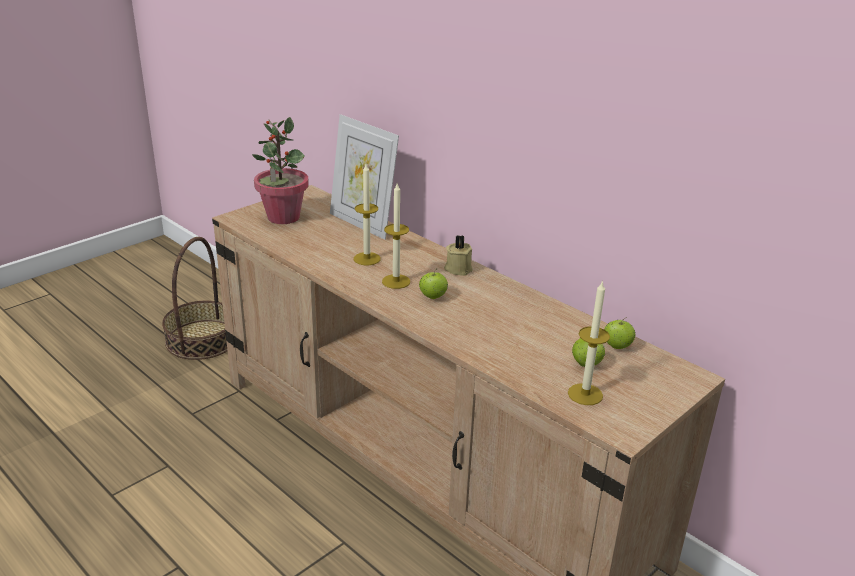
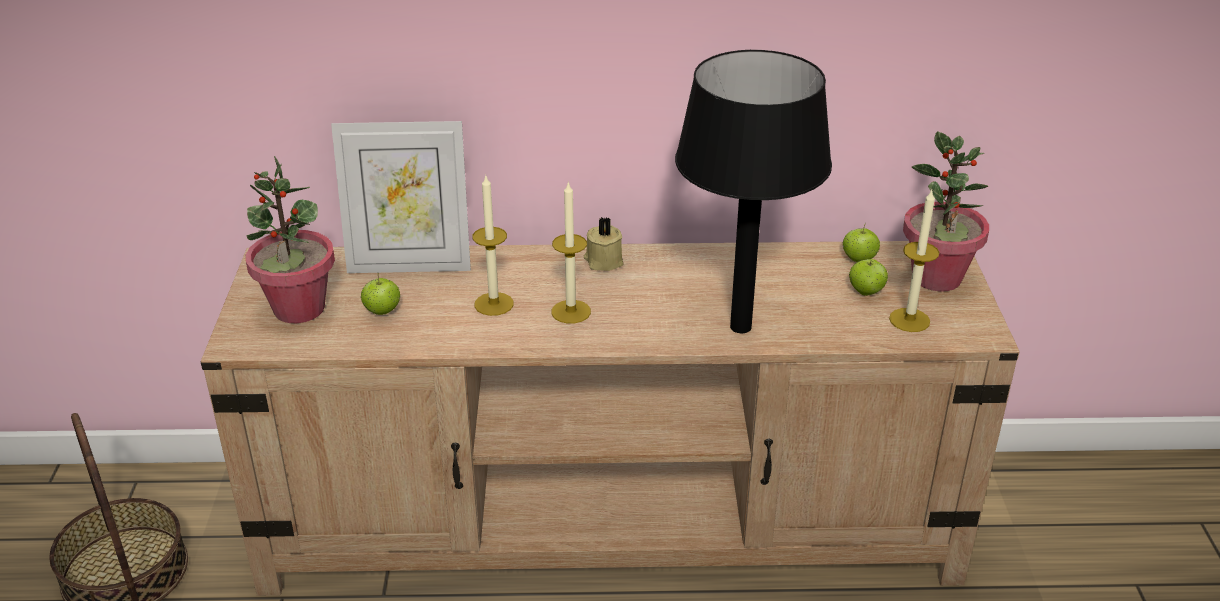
camera: 45 degrees left, 5 degrees up
(433, 297) = (635, 307): apple -> apple (382, 312)
(470, 338) = (741, 327): none -> black table lamp
(653, 385) = (936, 278): none -> potted plant

